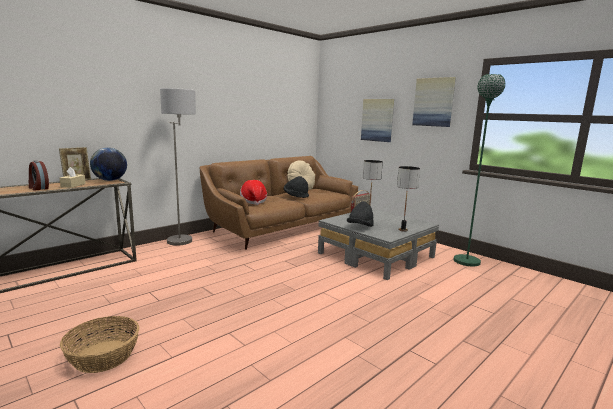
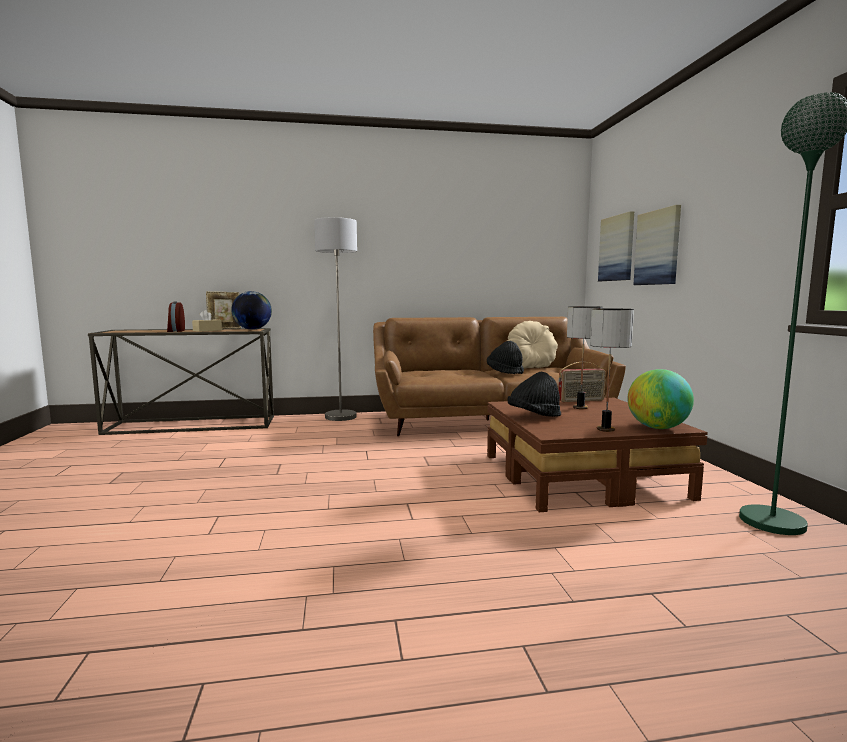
camera: 35 degrees right, 5 degrees down
(102, 356) = (87, 502): basket -> none
(253, 201) = (430, 372): hat -> none
(376, 254) = (581, 475): grey coffee table -> brown coffee table
(419, 225) = (657, 428): none -> globe
(433, 102) = (741, 195): picture -> picture (617, 248)

